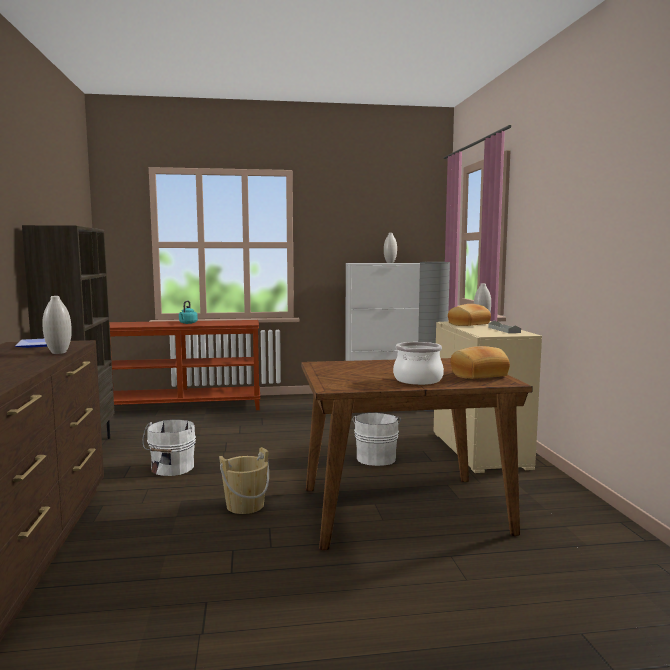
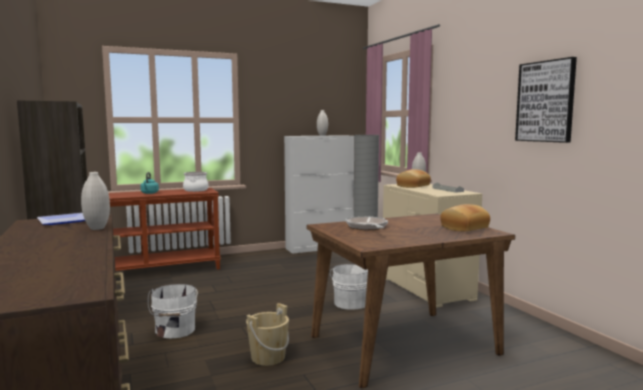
camera: 15 degrees left, 0 degrees up
(363, 368) = (367, 227): none -> frying pan
(417, 380) = (425, 235): cooking pot -> cooking pot (195, 190)
(613, 219) = (545, 101): none -> picture

